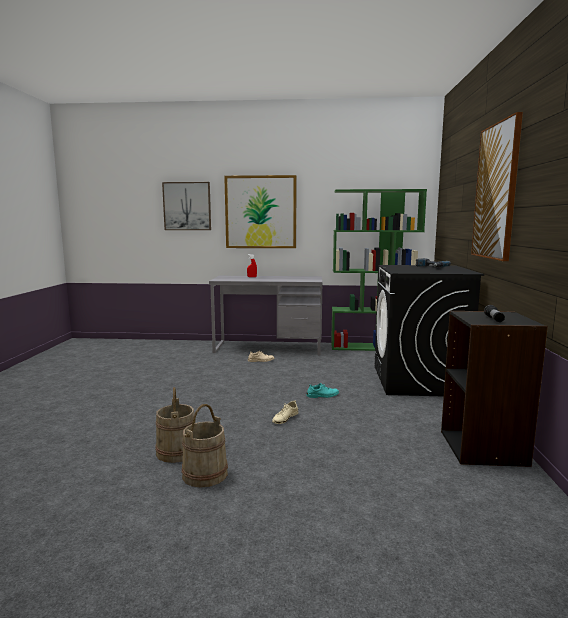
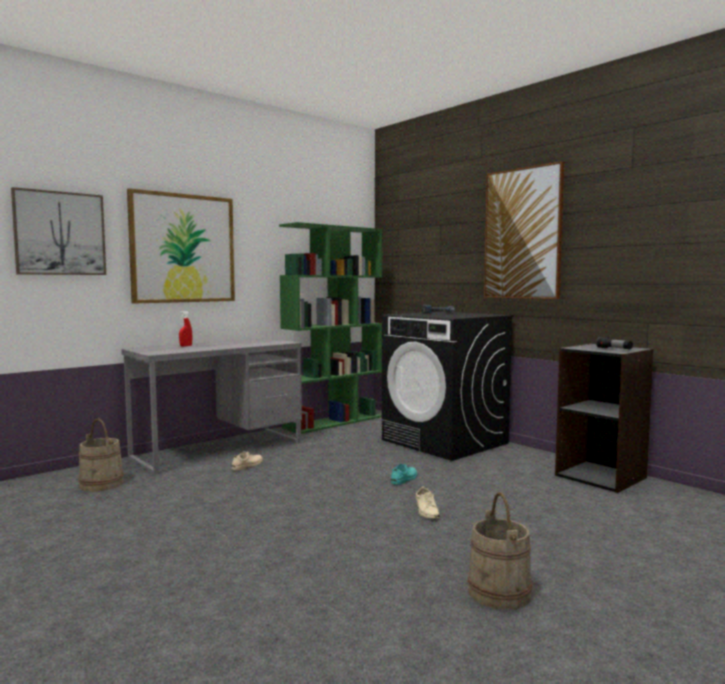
camera: 45 degrees left, 5 degrees down
(177, 451) = (417, 588): beige bucket -> beige bucket (102, 484)

